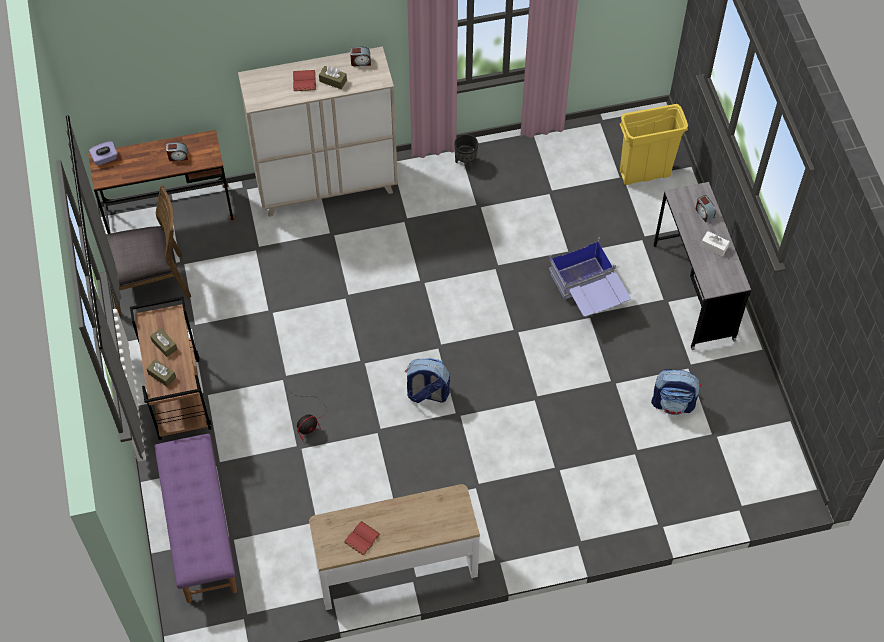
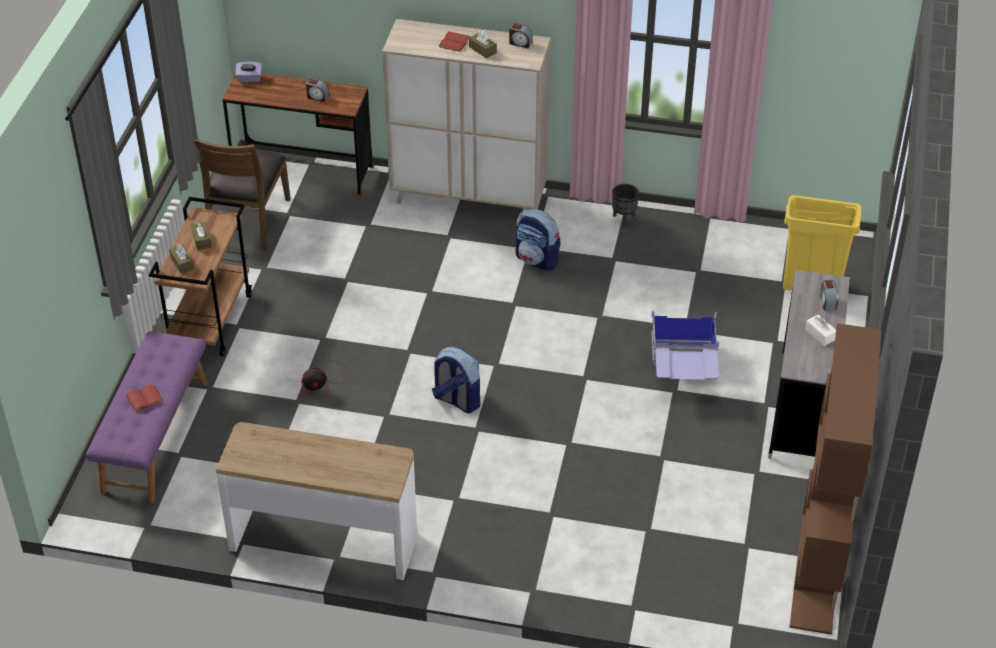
camera: 25 degrees right, 15 degrees down
(150, 283) = (247, 220): brown chair -> brown chair turned 90 degrees clockwise
(362, 539) = (276, 459): red book -> red book (144, 400)
(673, 403) = (718, 500): backpack -> backpack (537, 260)
(776, 437) = (817, 573): none -> brown bookcase

